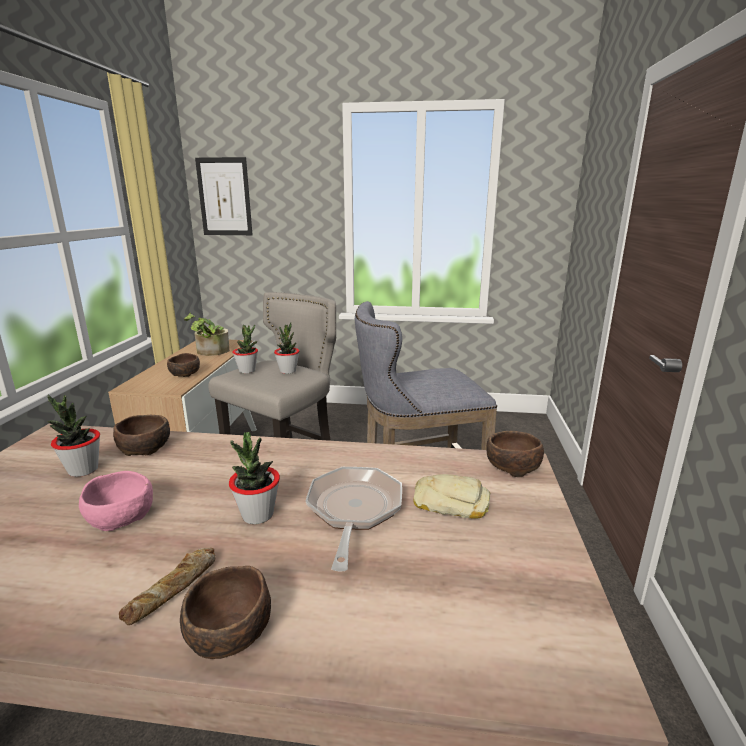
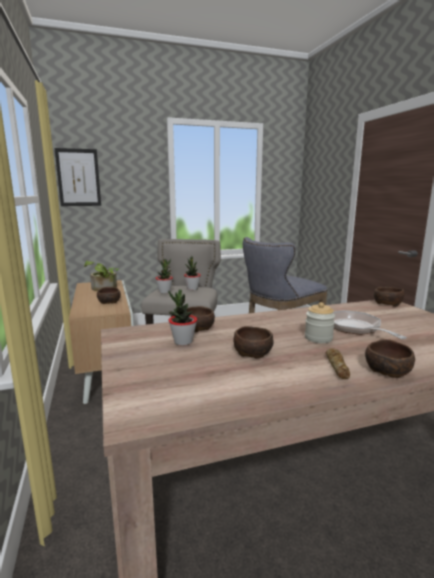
camera: 25 degrees left, 5 degrees down
(122, 517) = (254, 352): pink bowl -> brown bowl
(257, 515) = (318, 338): potted plant -> jar
(450, 503) = (387, 318): bread -> none

